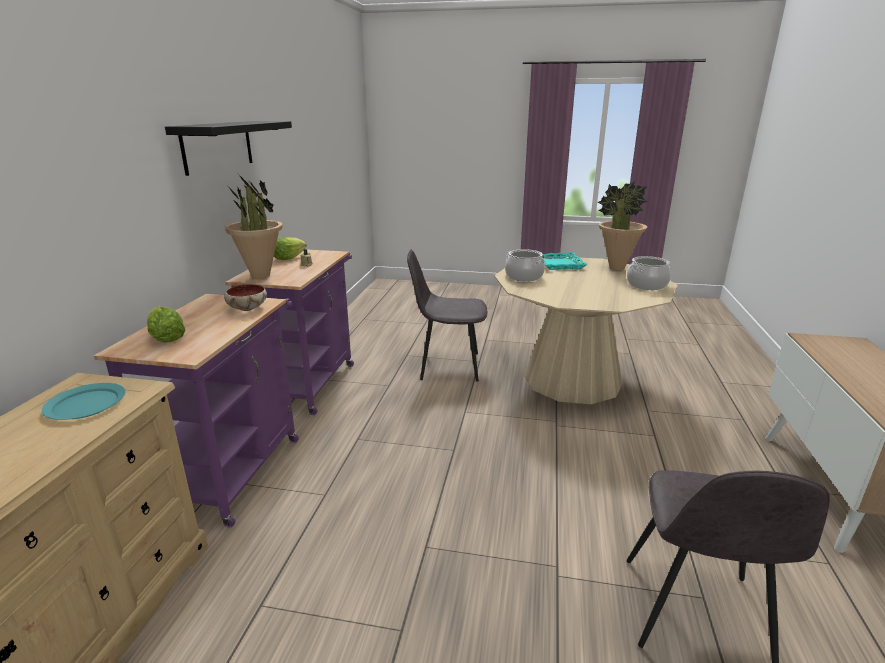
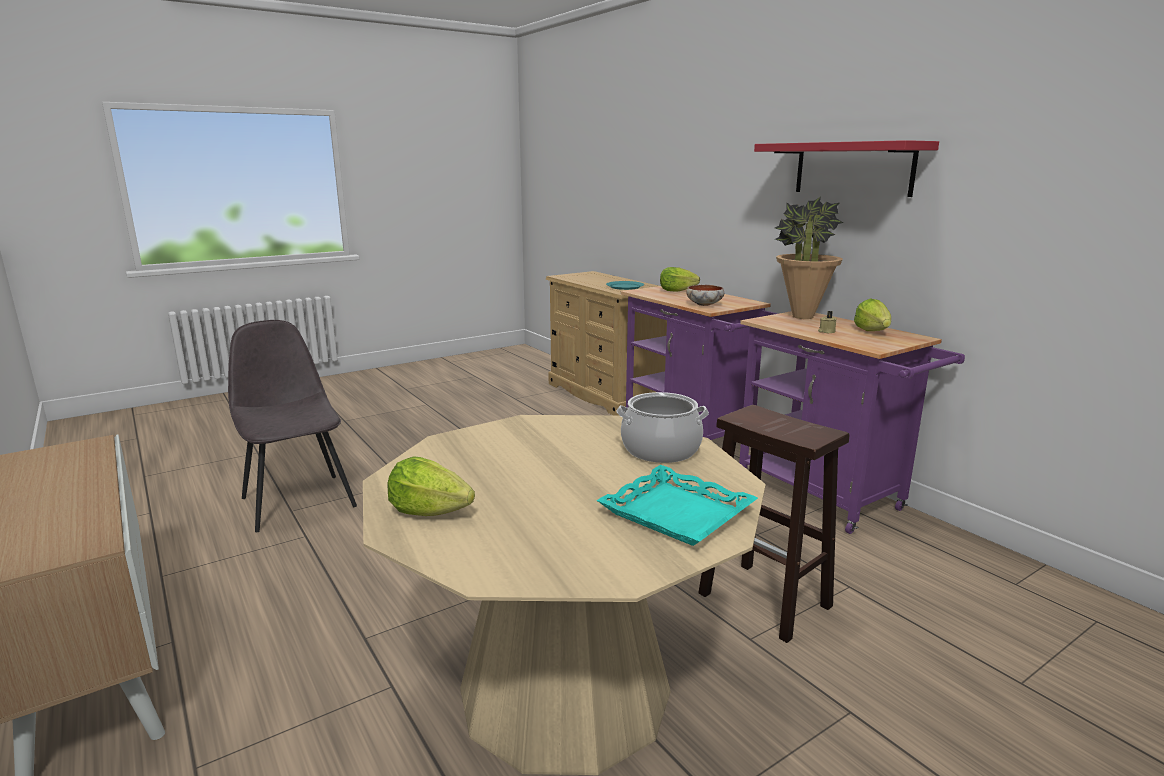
camera: 135 degrees right, 5 degrees down
(218, 146) = (853, 168): black shelf -> red shelf
(447, 366) = (766, 601): grey chair -> brown stool
(616, 268) = (548, 556): potted plant -> none
(647, 285) = (429, 511): cooking pot -> lettuce

